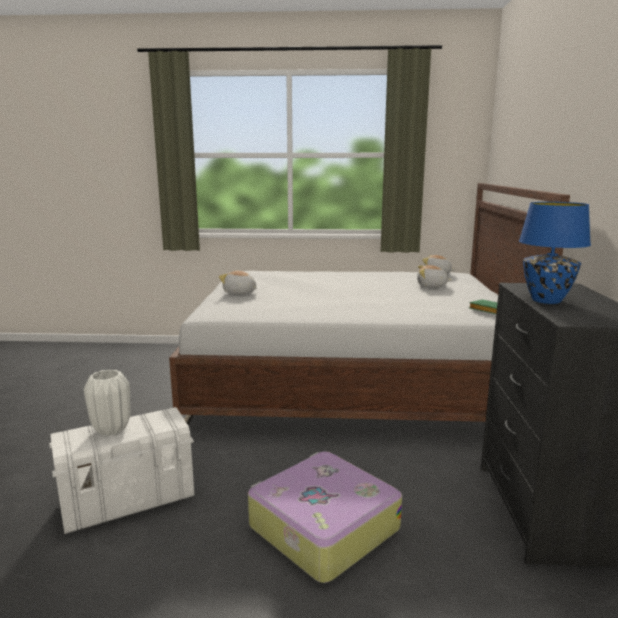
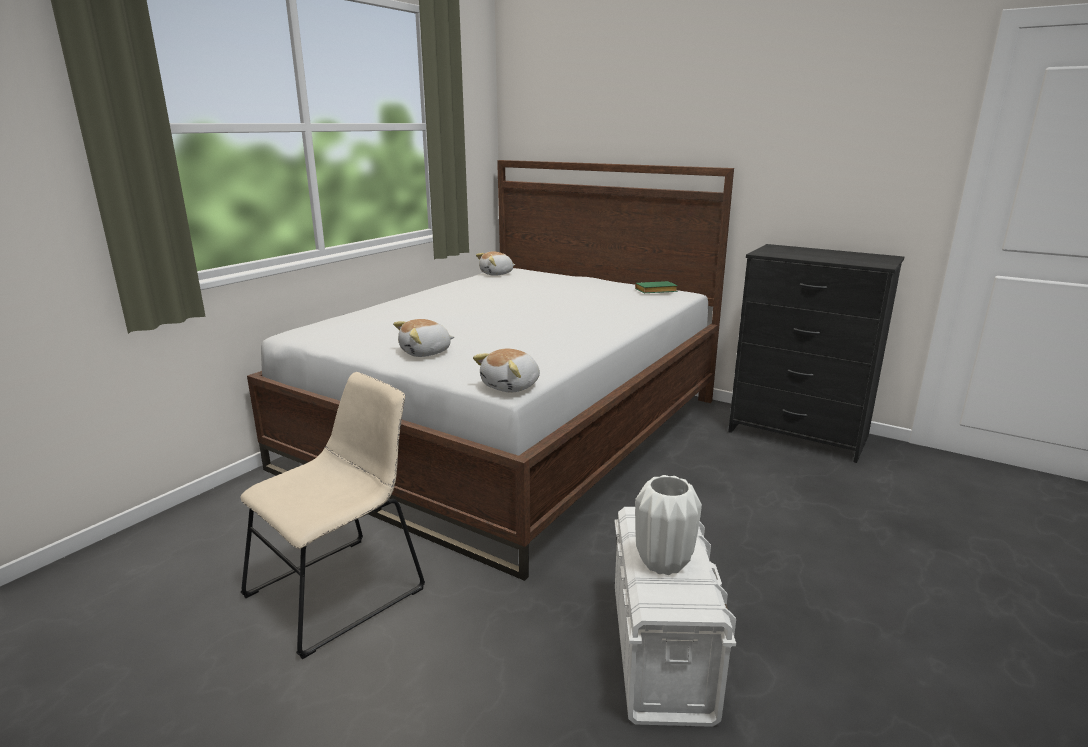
camera: 60 degrees left, 5 degrees up
(140, 396) = (342, 589): none -> beige chair
(322, 527) = (779, 529): suitcase -> none
(431, 286) = (541, 285): plush toy -> plush toy (512, 386)
(547, 300) = (819, 257): blue table lamp -> none

